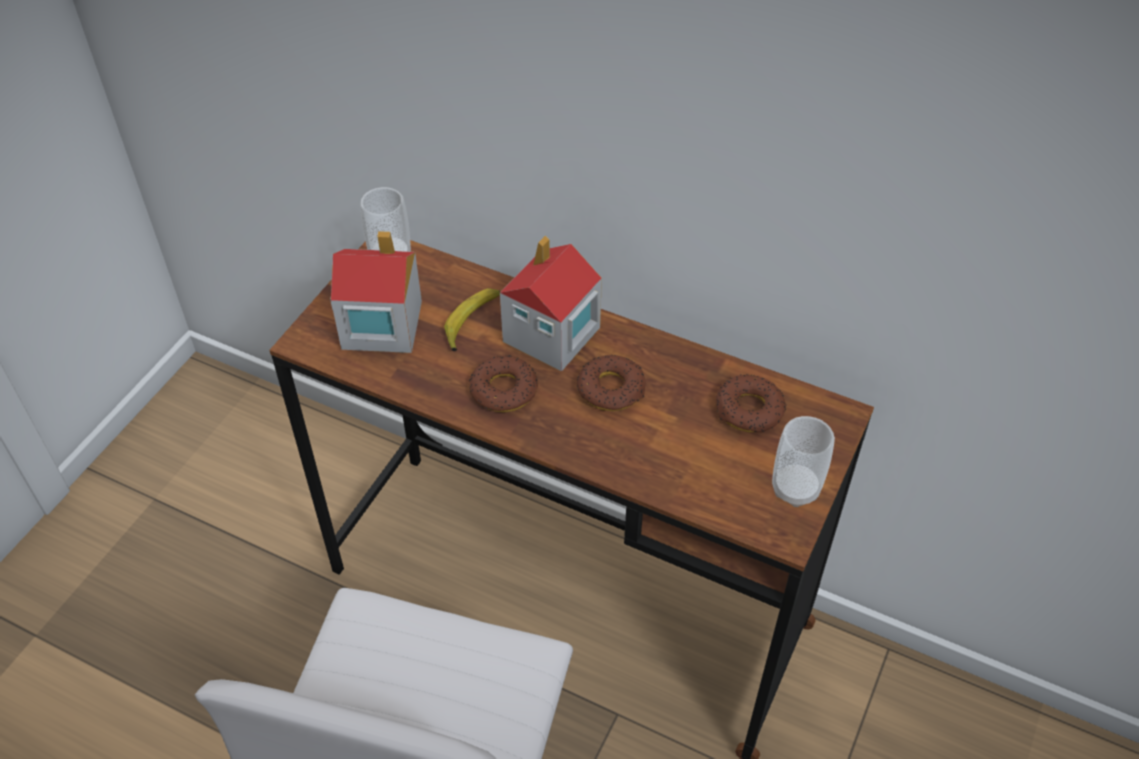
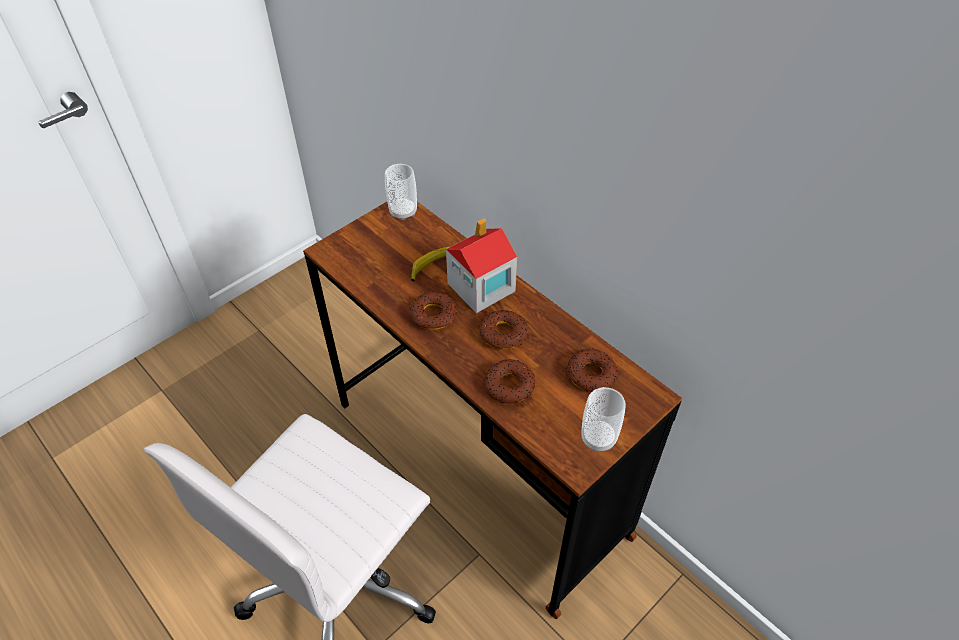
camera: 20 degrees right, 0 degrees up
(380, 325) = (376, 252): toy house -> none
(651, 455) = (509, 385): none -> donut

